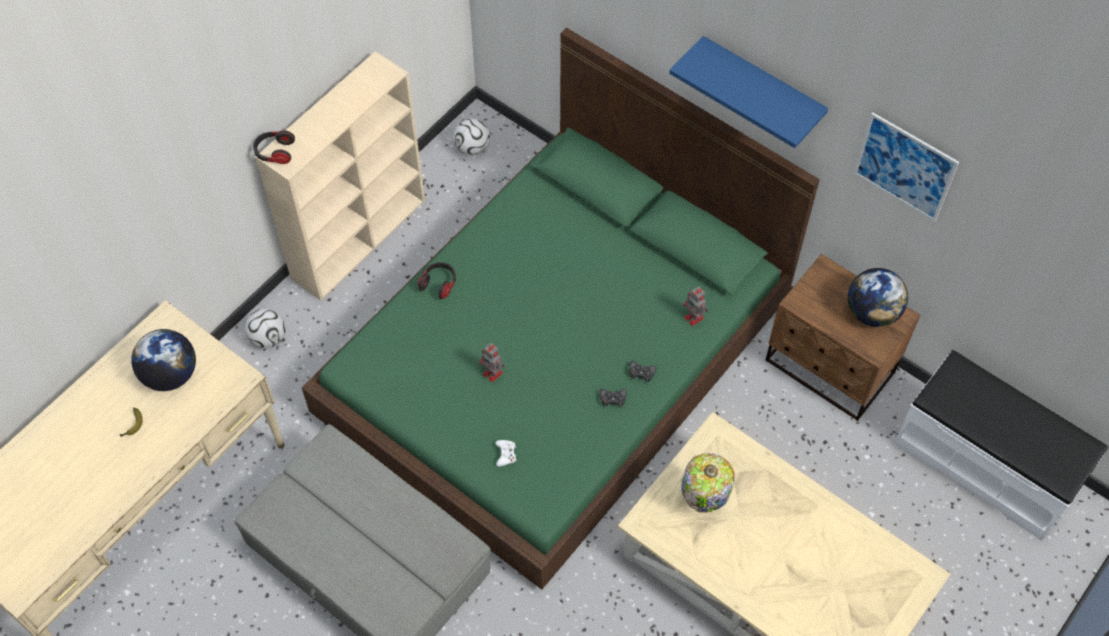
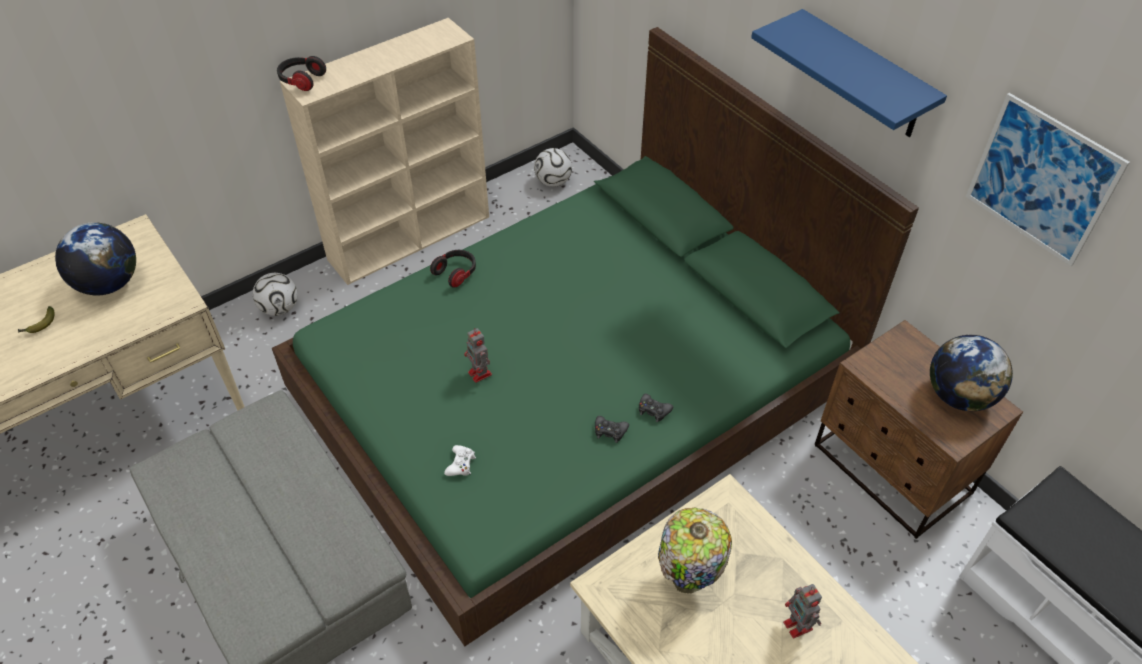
camera: 15 degrees right, 10 degrees down
(694, 318) = (734, 365): toy robot -> toy robot (798, 627)

